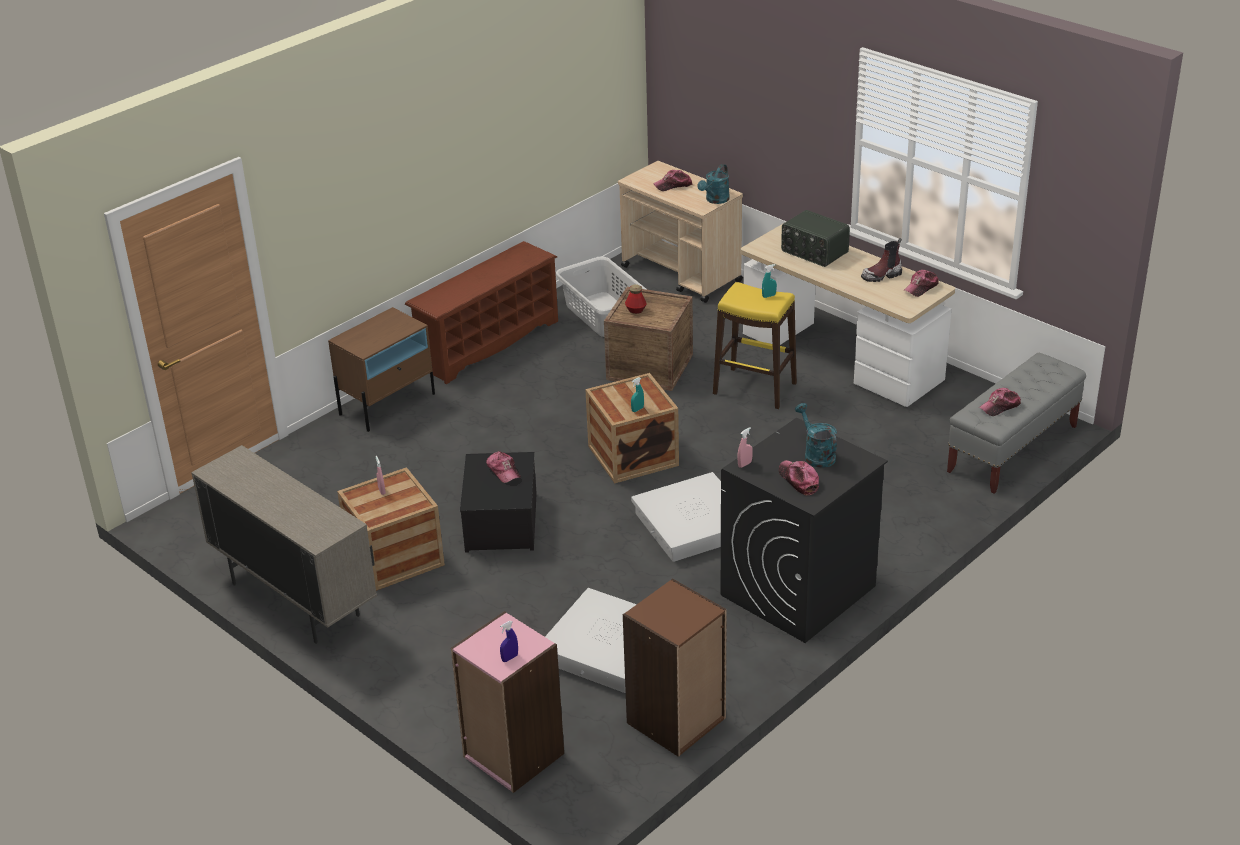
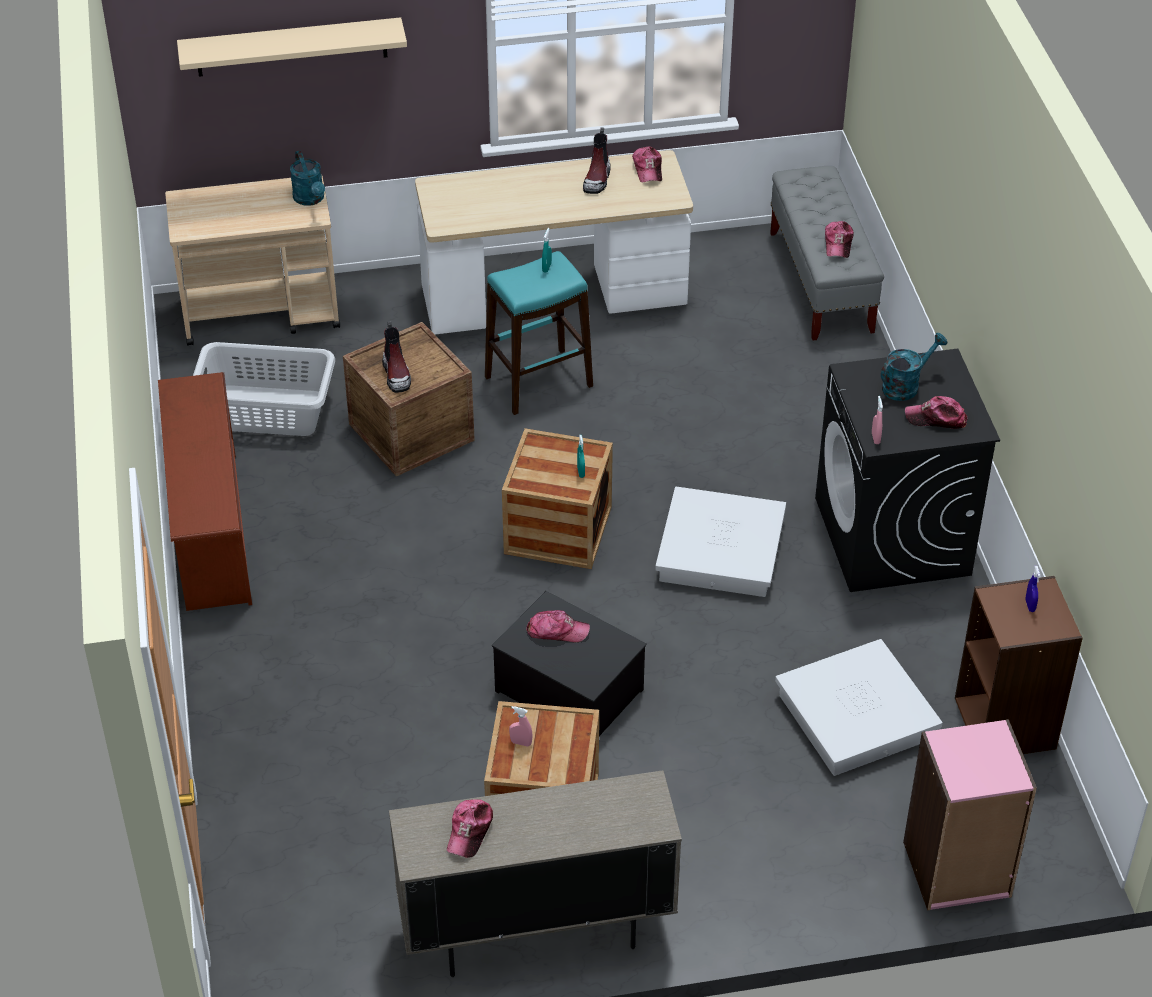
camera: 55 degrees left, 10 degrees up
(388, 404) = (234, 673): brown nightstand -> none
(509, 658) = (1002, 764): blue spray bottle -> blue spray bottle (1030, 605)
(636, 310) = (397, 375): bottle -> boot
(673, 185) = (237, 210): cap -> cap (470, 831)
(739, 87) = (291, 47): none -> beige shelf
(754, 388) = (538, 382): yellow stool -> turquoise stool
(814, 252) = (499, 195): radio -> none
(816, 454) = (905, 385): turquoise watering can -> turquoise watering can turned 135 degrees clockwise

